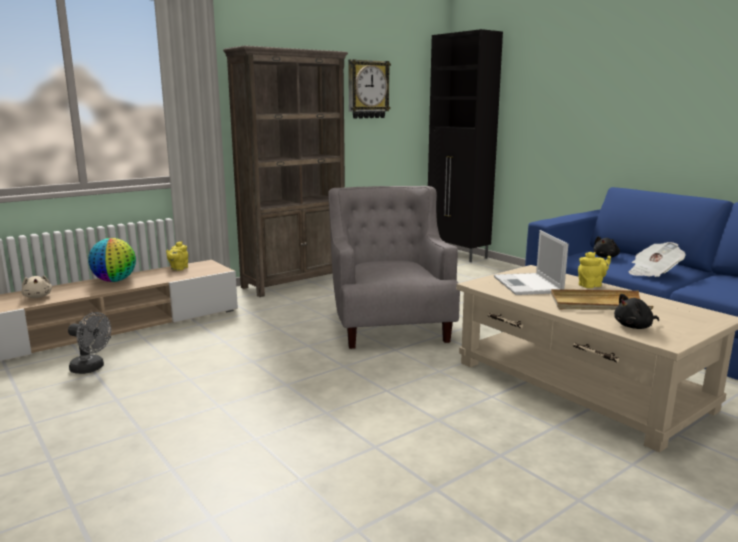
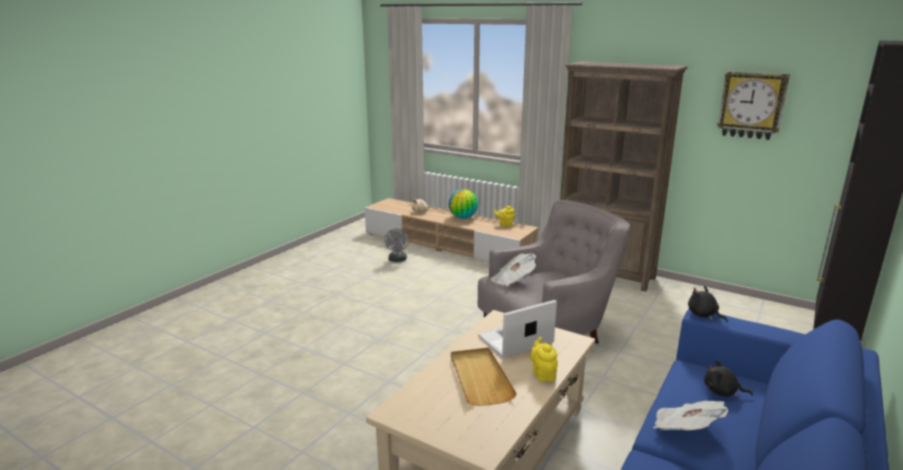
camera: 70 degrees right, 5 degrees up
(373, 275) = (513, 280): none -> newspaper
(591, 285) = (543, 374): yellow teapot -> yellow teapot turned 150 degrees counterclockwise
(634, 327) = (423, 396): black plush toy -> black plush toy (703, 315)

